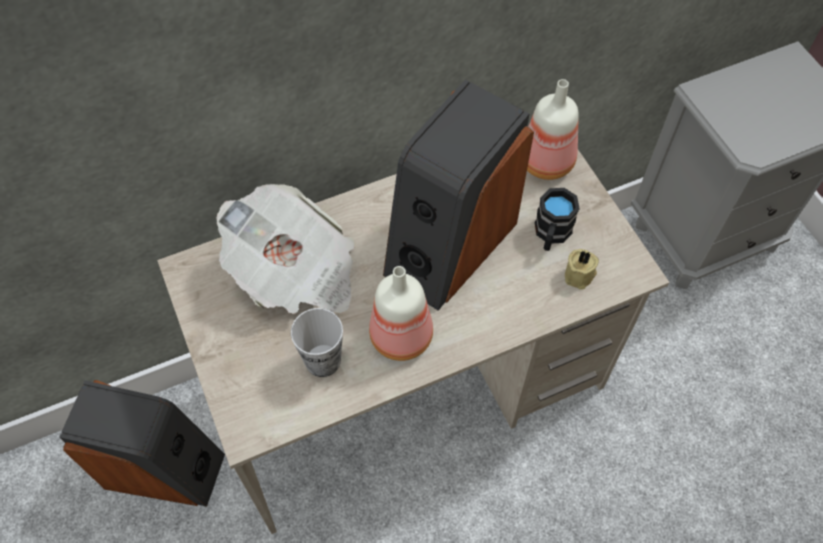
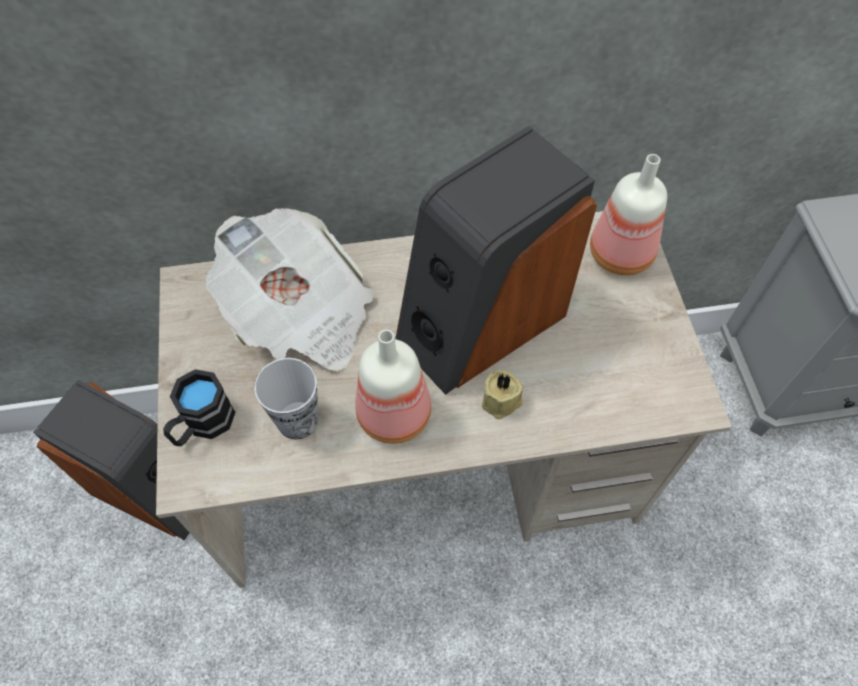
camera: 15 degrees right, 0 degrees up
(551, 235) = (602, 338): black mug -> black mug (203, 425)
(580, 275) = (624, 393): beige candle -> beige candle (502, 402)

